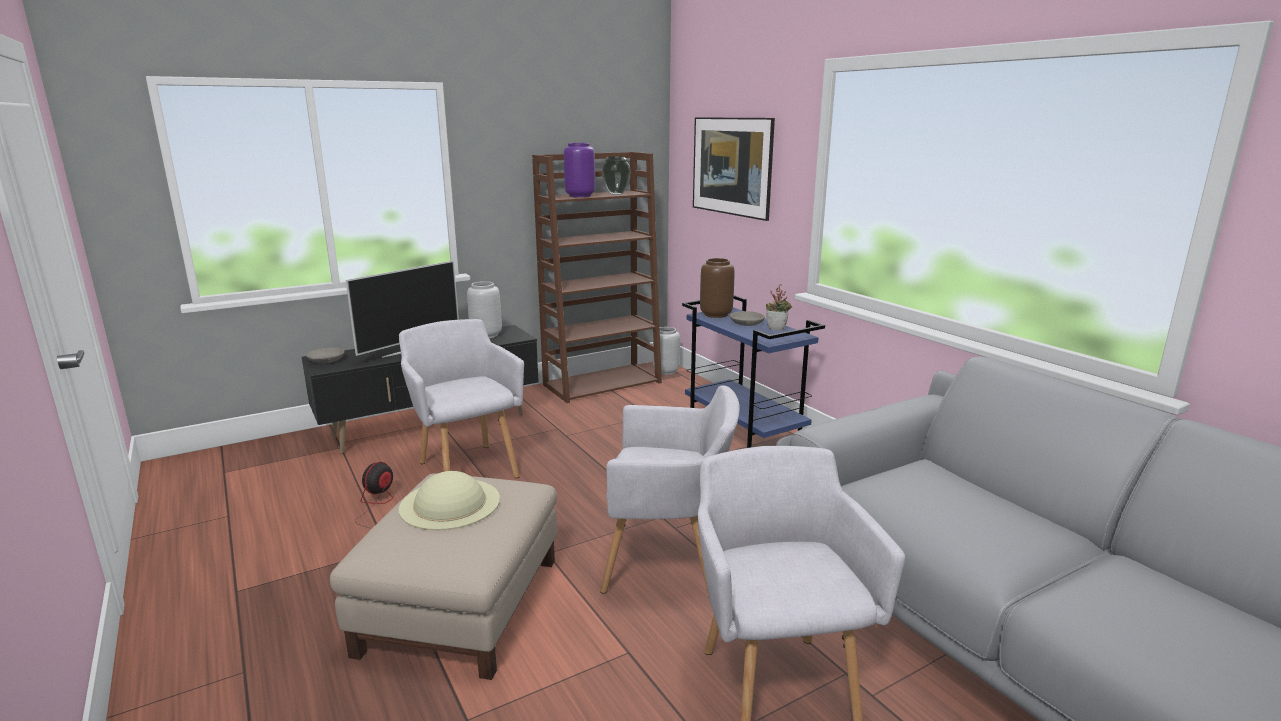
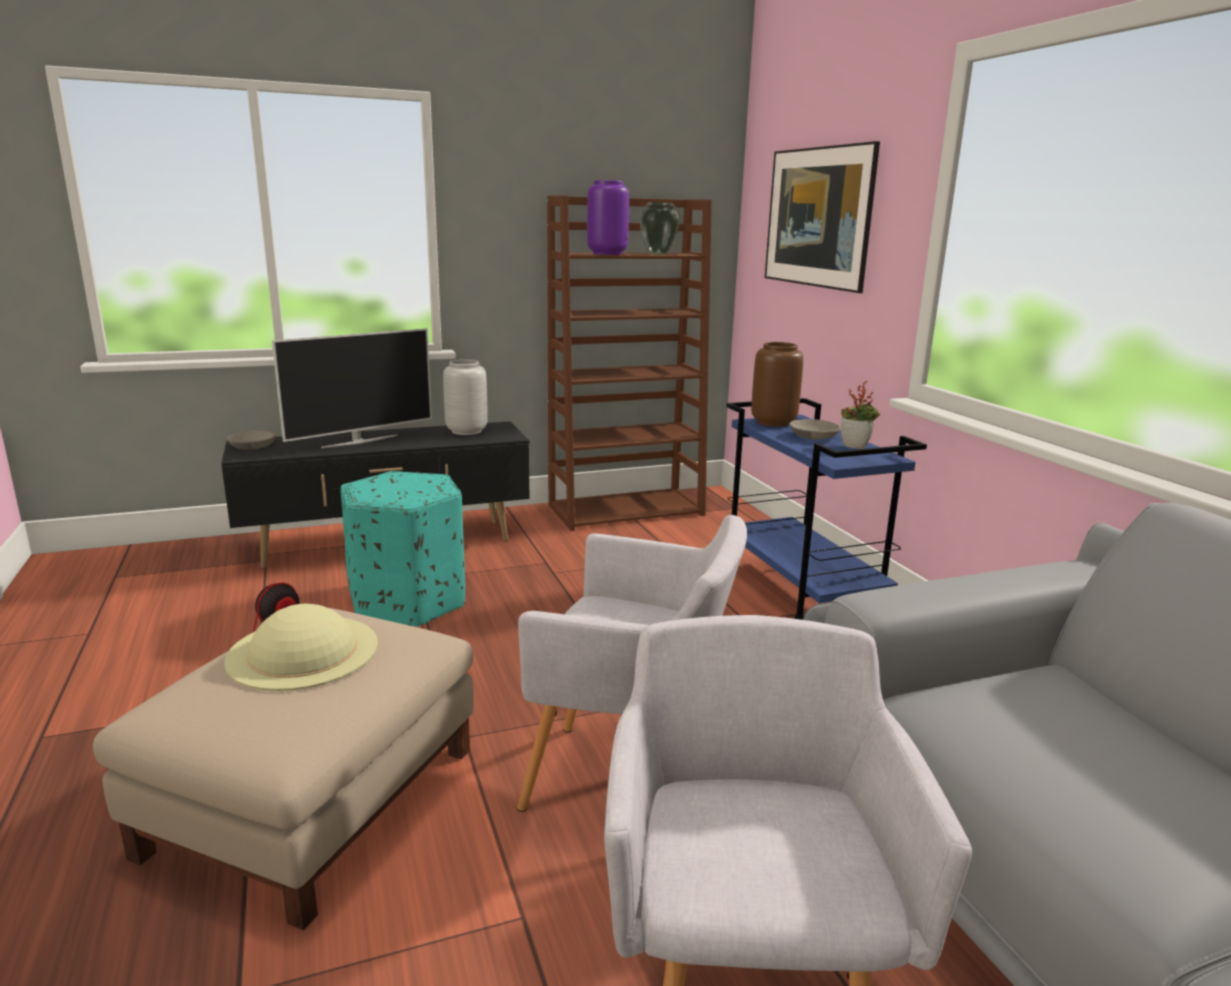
camera: 10 degrees right, 0 degrees up
(467, 467) = (408, 601): grey armchair -> turquoise ottoman
(666, 371) = (716, 501): grey vase -> none

